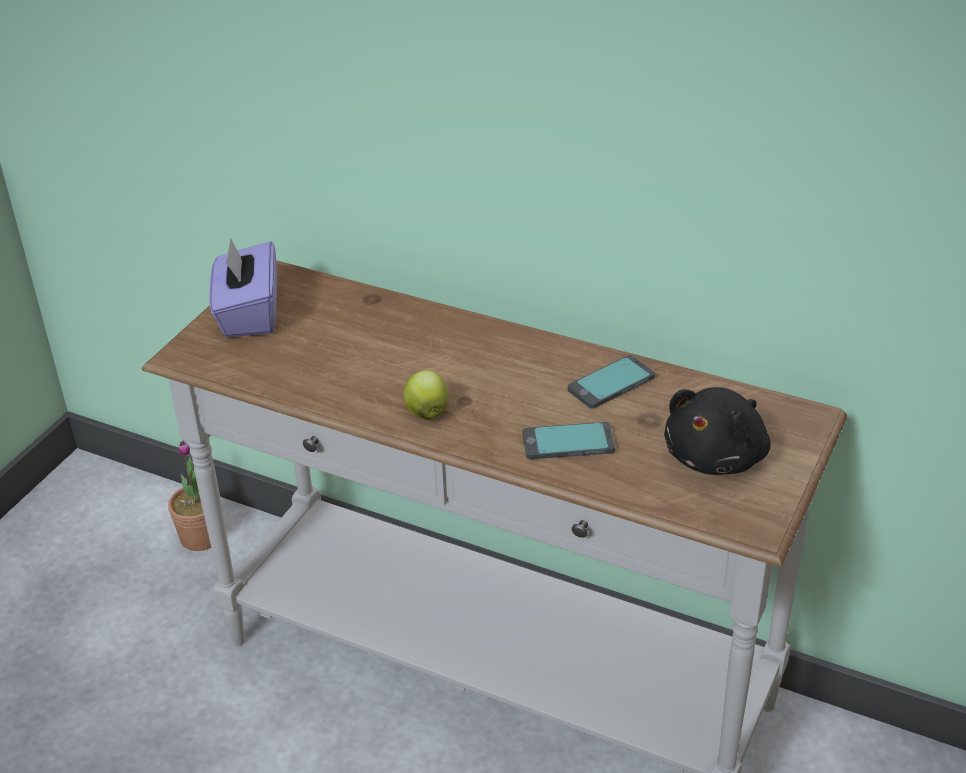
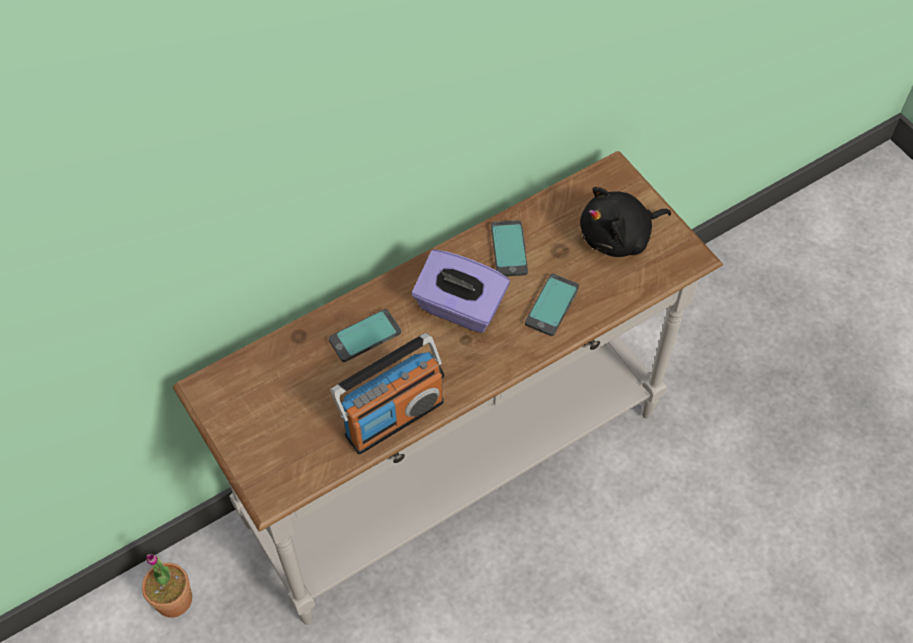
camera: 60 degrees left, 20 degrees up
(248, 314) = (252, 426): purple tissue box -> purple tissue box (460, 308)
(327, 391) = (393, 417): none -> radio
(407, 336) = (365, 336): none -> phone
(427, 412) = (463, 367): apple -> none
(717, 456) = (618, 237): black plush toy -> black plush toy turned 90 degrees clockwise

